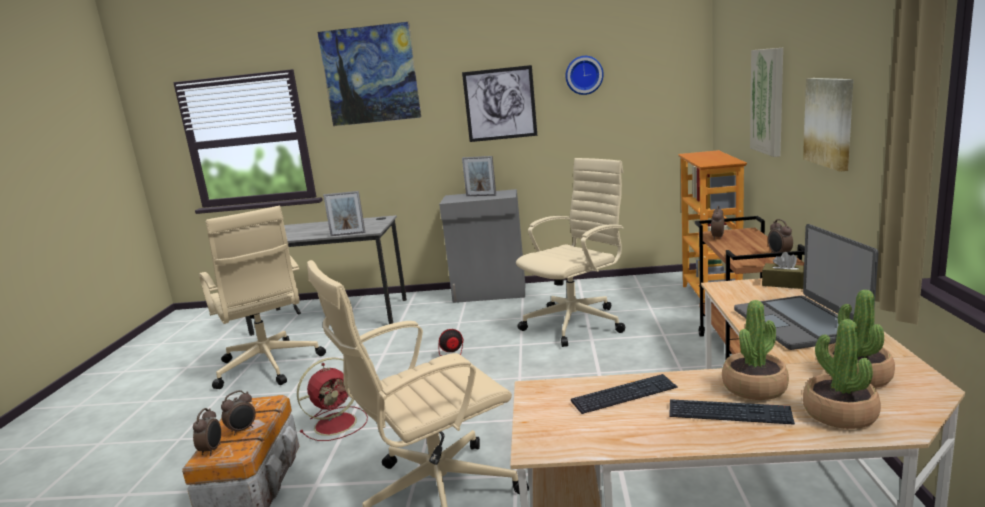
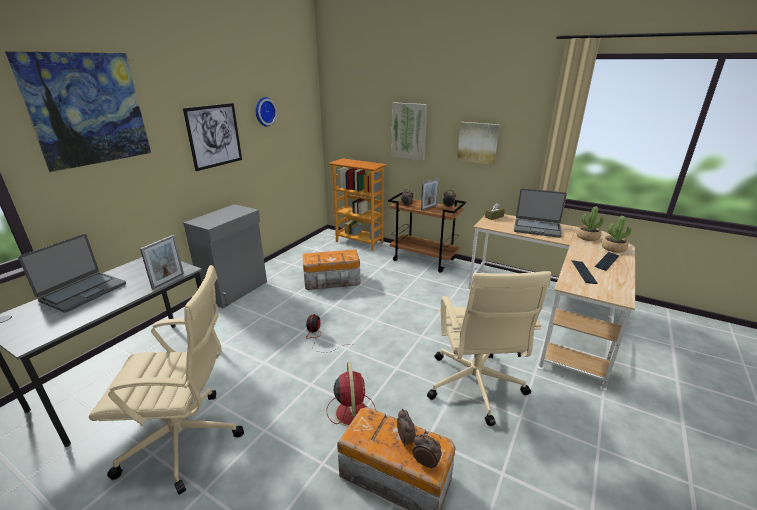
camera: 65 degrees left, 10 degrees up
(313, 226) = (83, 292): none -> laptop
(481, 195) = (223, 215): picture frame -> picture frame (429, 207)
(576, 323) = (333, 281): beige office chair -> storage box
(754, 388) = (588, 252): potted plant -> none

